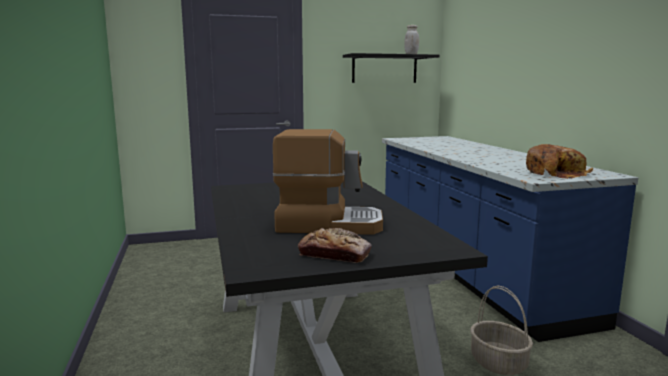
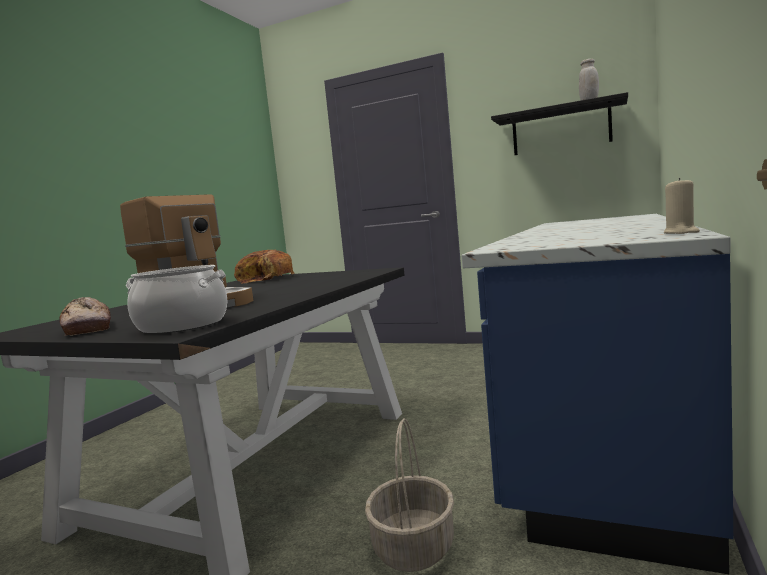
camera: 40 degrees right, 5 degrees down
(422, 243) = (183, 325): none -> cooking pot
(555, 173) = (575, 240): bread -> bread (266, 279)
(596, 170) = (681, 232): none -> beige candle

